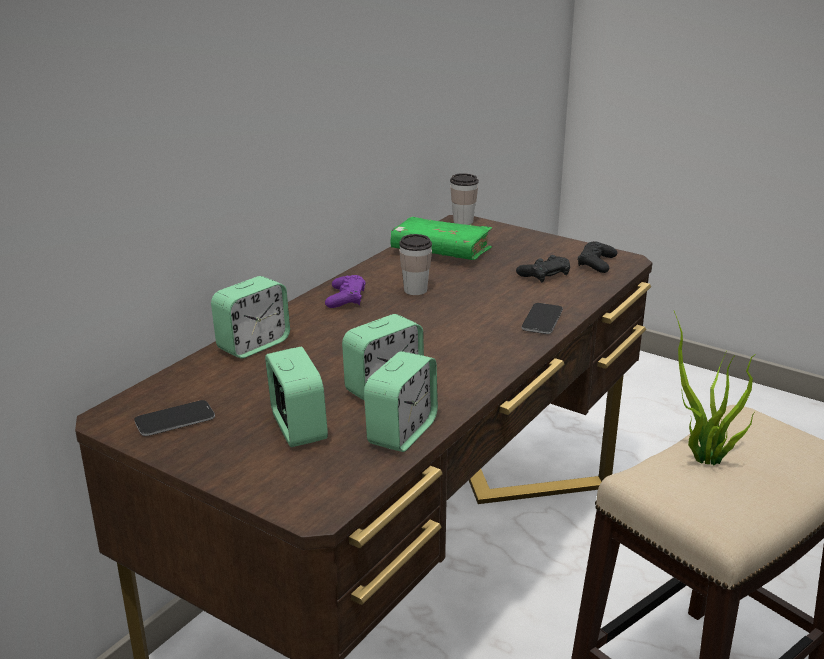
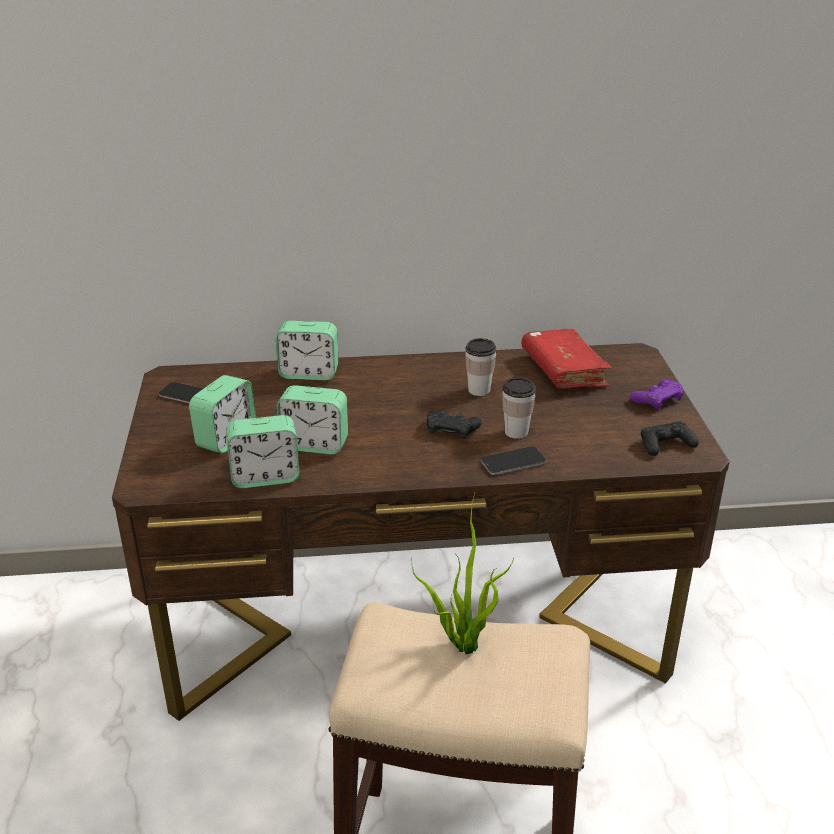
camera: 50 degrees right, 5 degrees up
(346, 298) = (423, 371): purple game controller -> purple game controller (657, 399)
(440, 251) = (563, 370): green book -> red book
(463, 221) = (639, 354): cup -> cup (516, 432)
(544, 274) = (599, 430): black game controller -> black game controller (451, 429)

